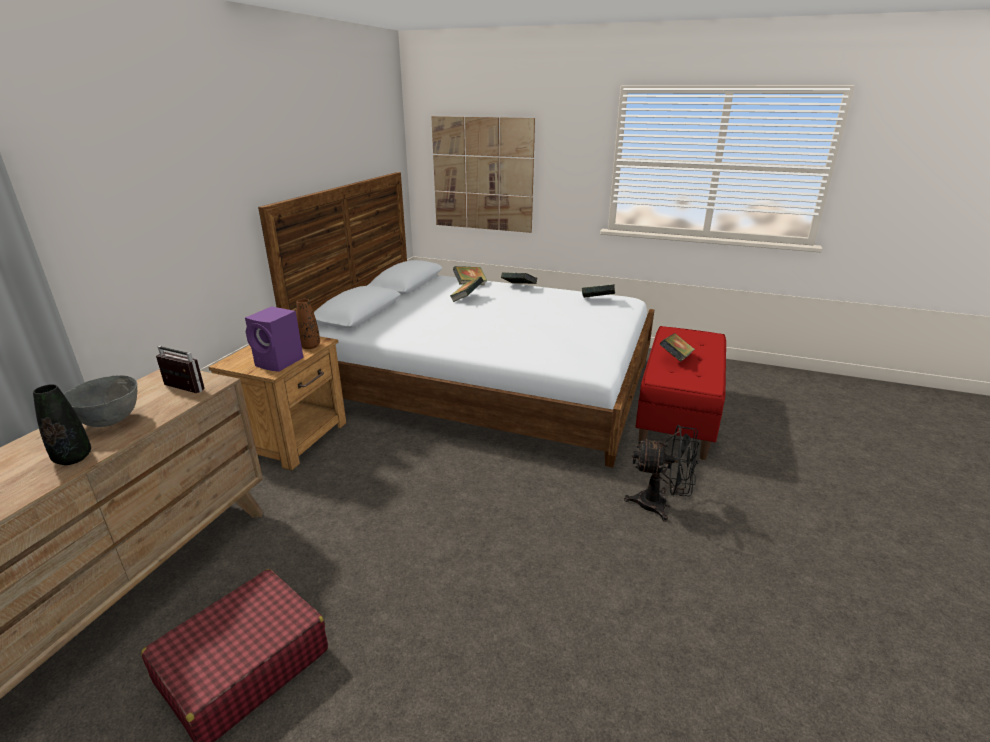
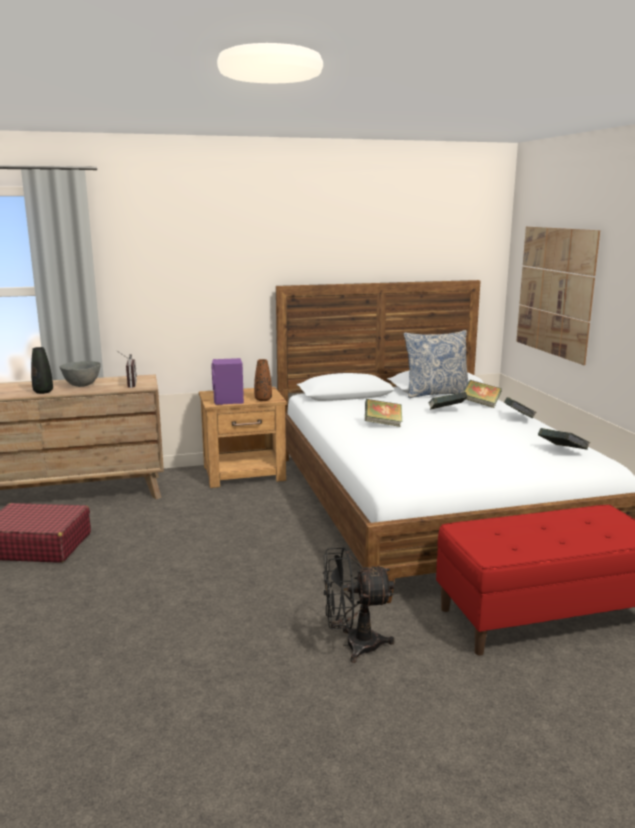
camera: 55 degrees right, 10 degrees down
(420, 287) = (436, 394): none -> pillow
(660, 505) = (353, 645): black fan -> black fan turned 105 degrees clockwise
(675, 358) = (531, 528): book -> book (383, 424)

